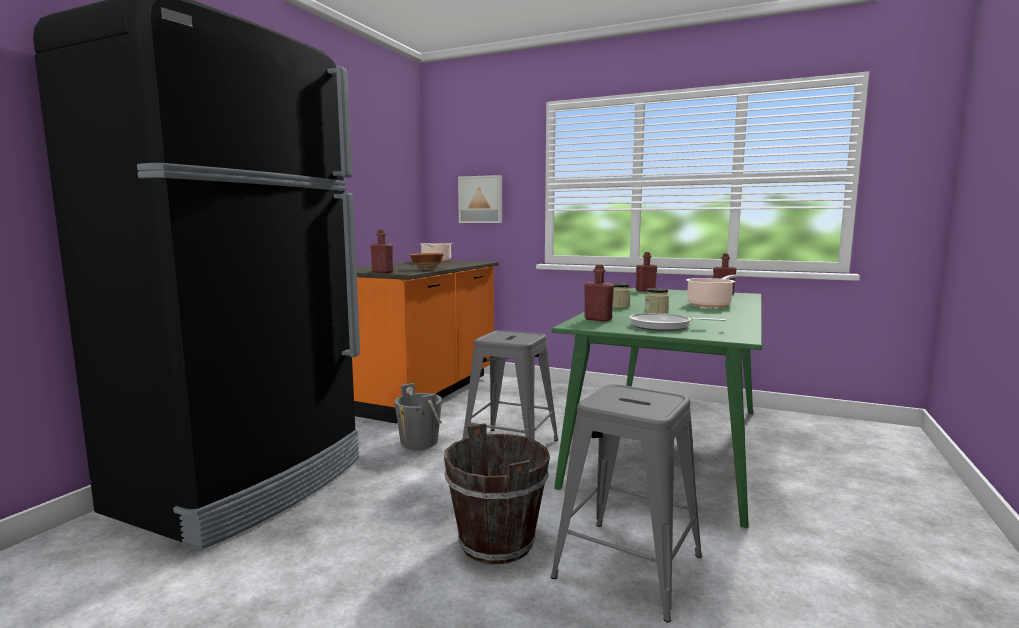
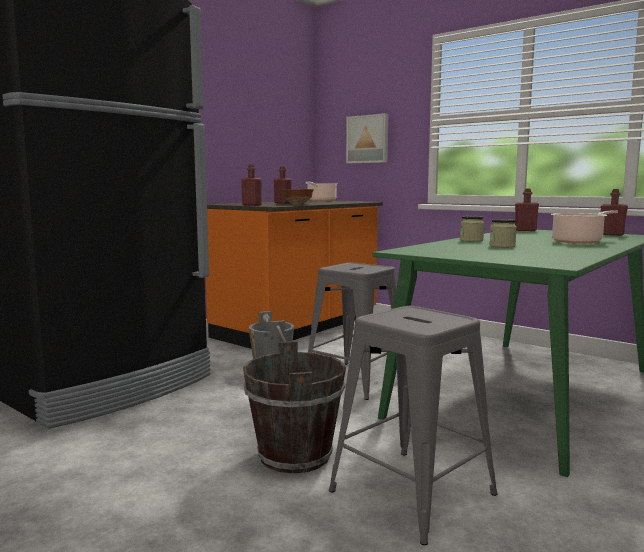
camera: 15 degrees right, 0 degrees up
(598, 319) = (430, 248): red bottle -> red bottle (282, 203)
(664, 326) = (492, 254): frying pan -> none

